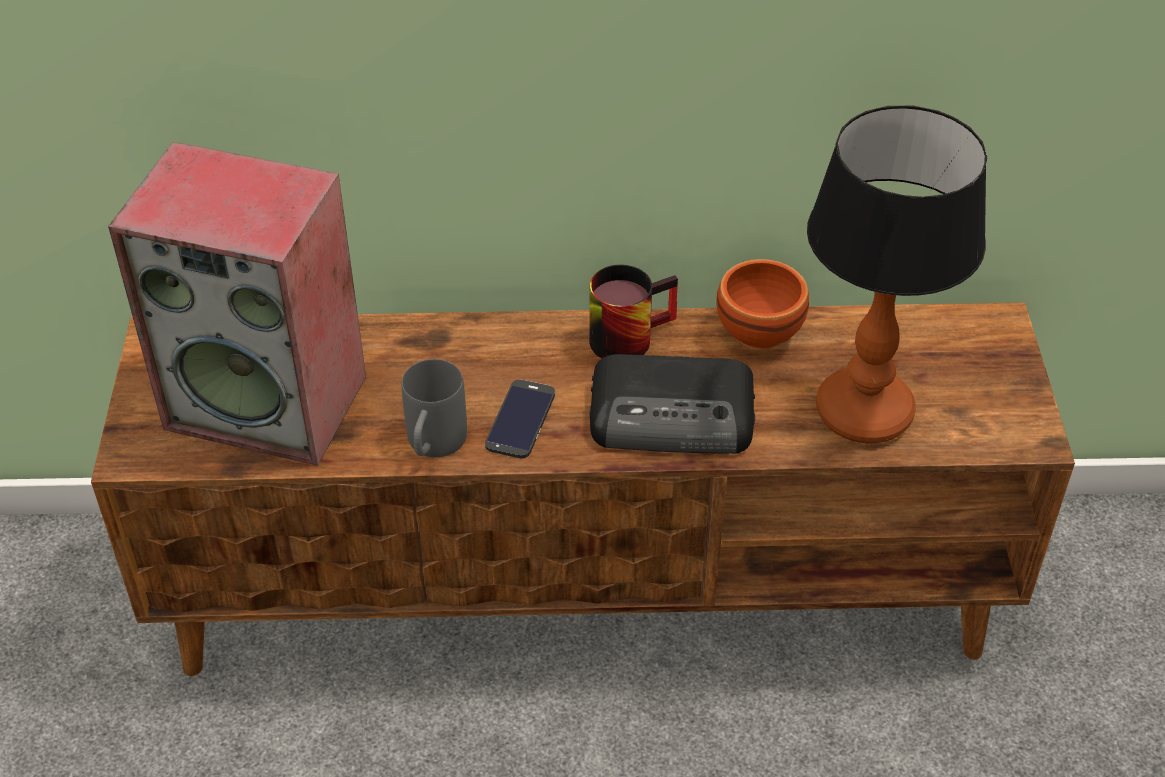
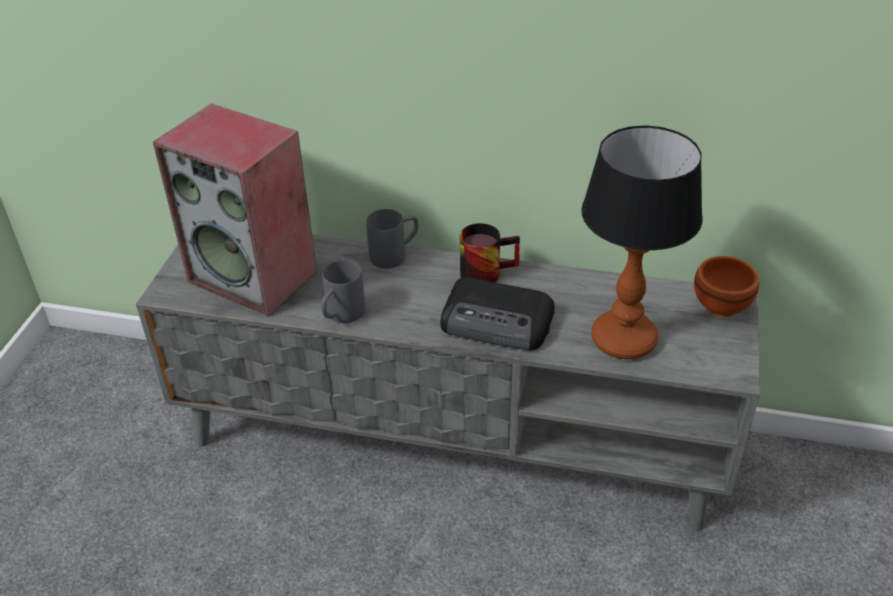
camera: 15 degrees right, 5 degrees down
(479, 329) = (395, 255): none -> grey mug
(521, 419) = (400, 309): phone -> none
(585, 591) = (452, 441): brown tv stand -> grey tv stand
(758, 332) = (570, 281): brown bowl -> brown bowl (720, 305)

